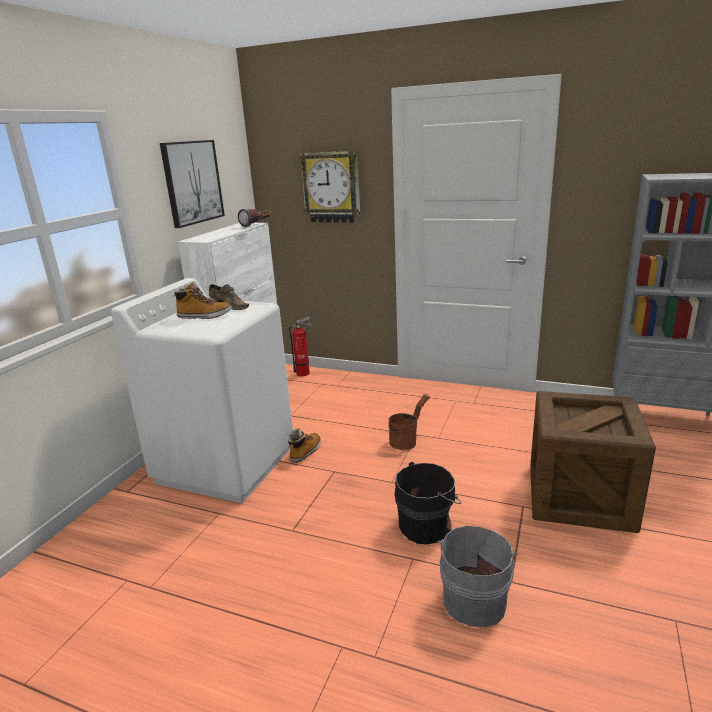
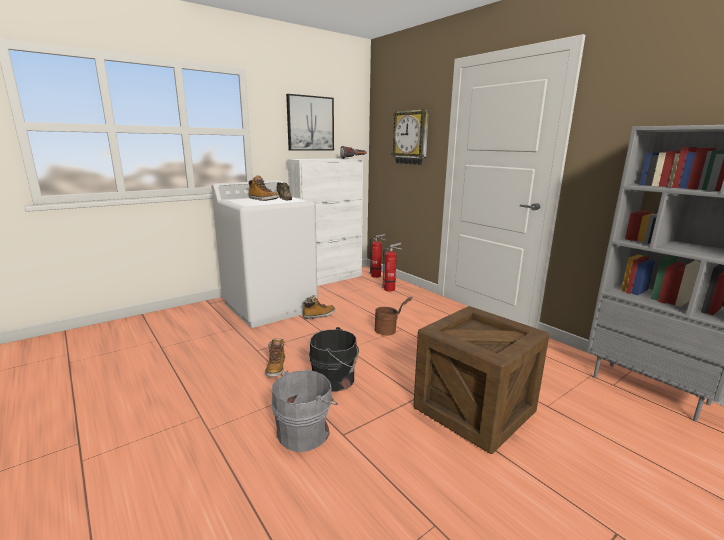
camera: 30 degrees right, 5 degrees down
(343, 386) = (391, 289): none -> fire extinguisher
(346, 542) = (276, 368): none -> boot

